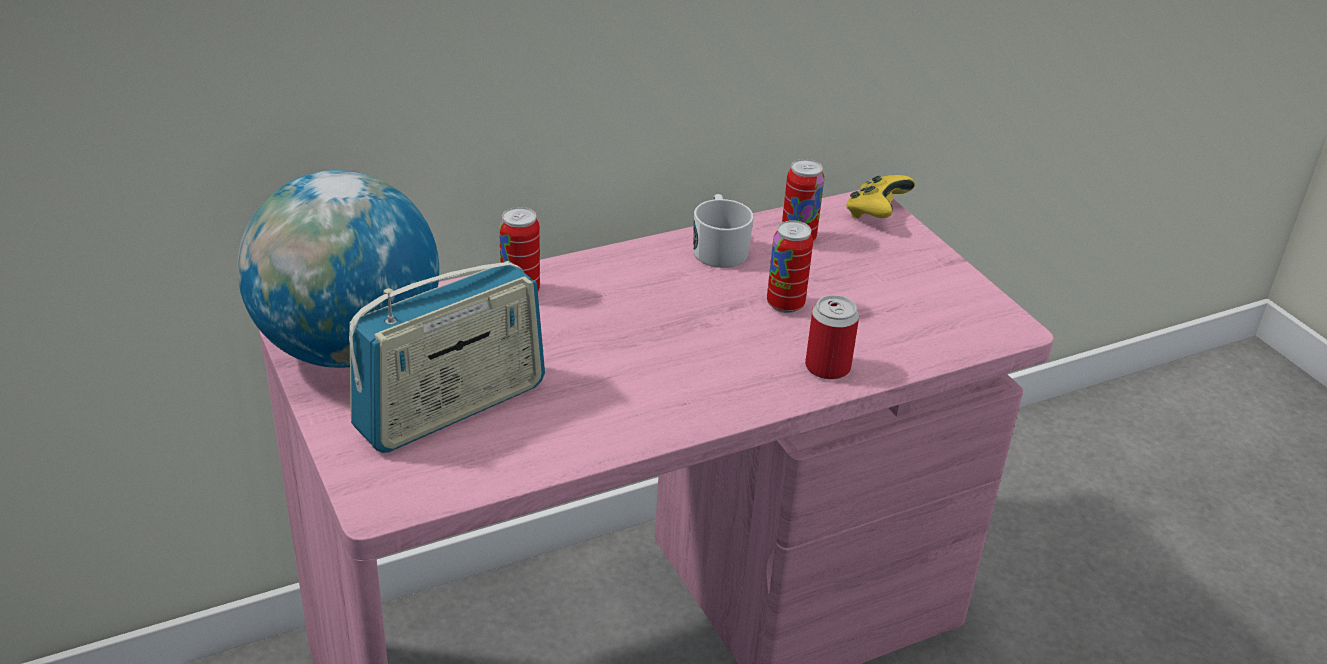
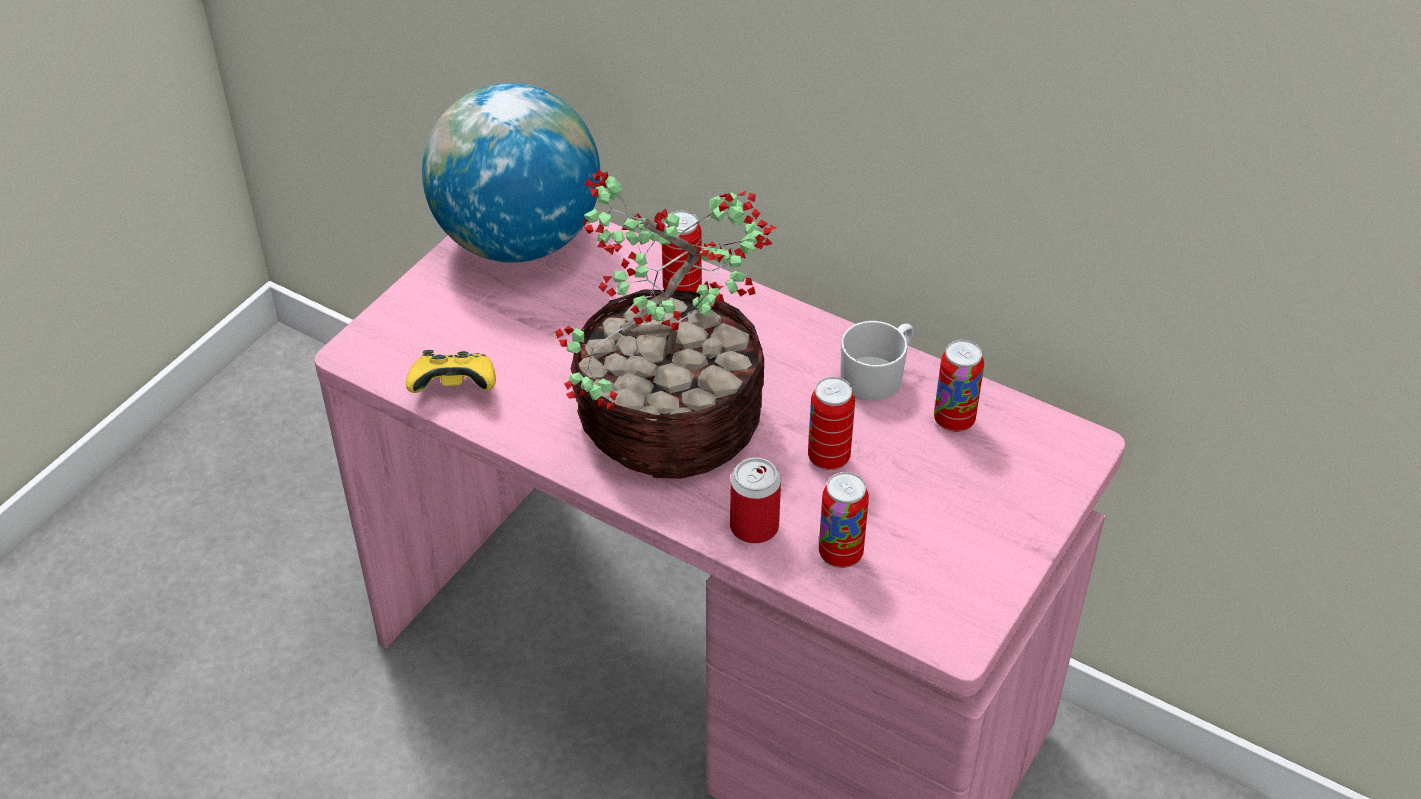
camera: 60 degrees right, 10 degrees up
(451, 408) = (494, 331): radio -> none
(670, 363) = (664, 423): none -> potted plant
(876, 213) = (1069, 457): yellow game controller -> yellow game controller (455, 388)
(890, 341) = (840, 554): none -> can

